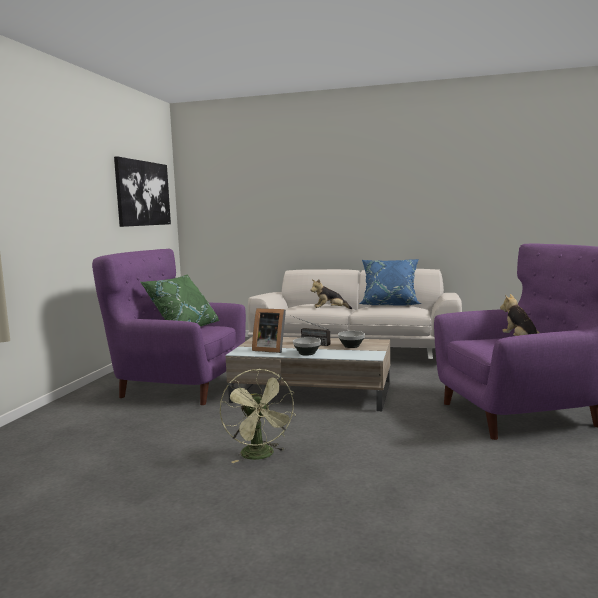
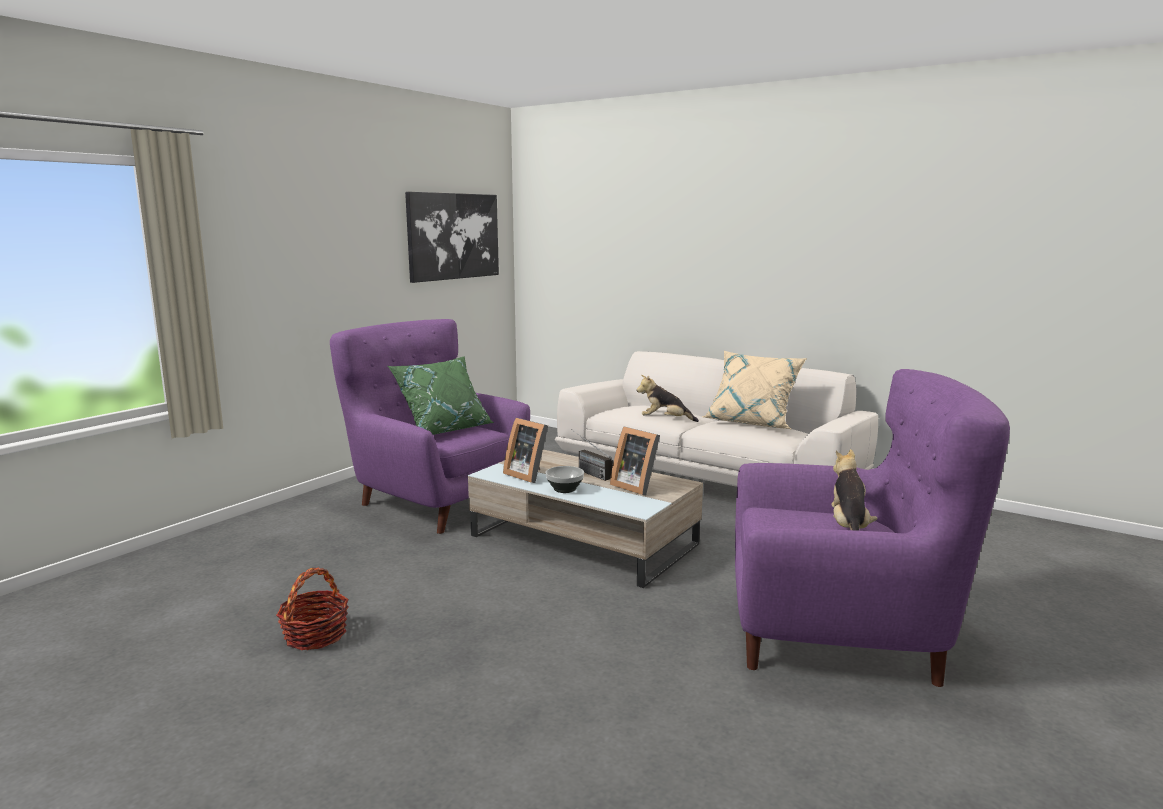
camera: 20 degrees right, 5 degrees up
(177, 480) = (315, 635): none -> basket
(260, 456) = (432, 623): green fan -> none
(351, 346) = (636, 486): bowl -> picture frame
(390, 304) = (752, 422): blue pillow -> beige pillow

